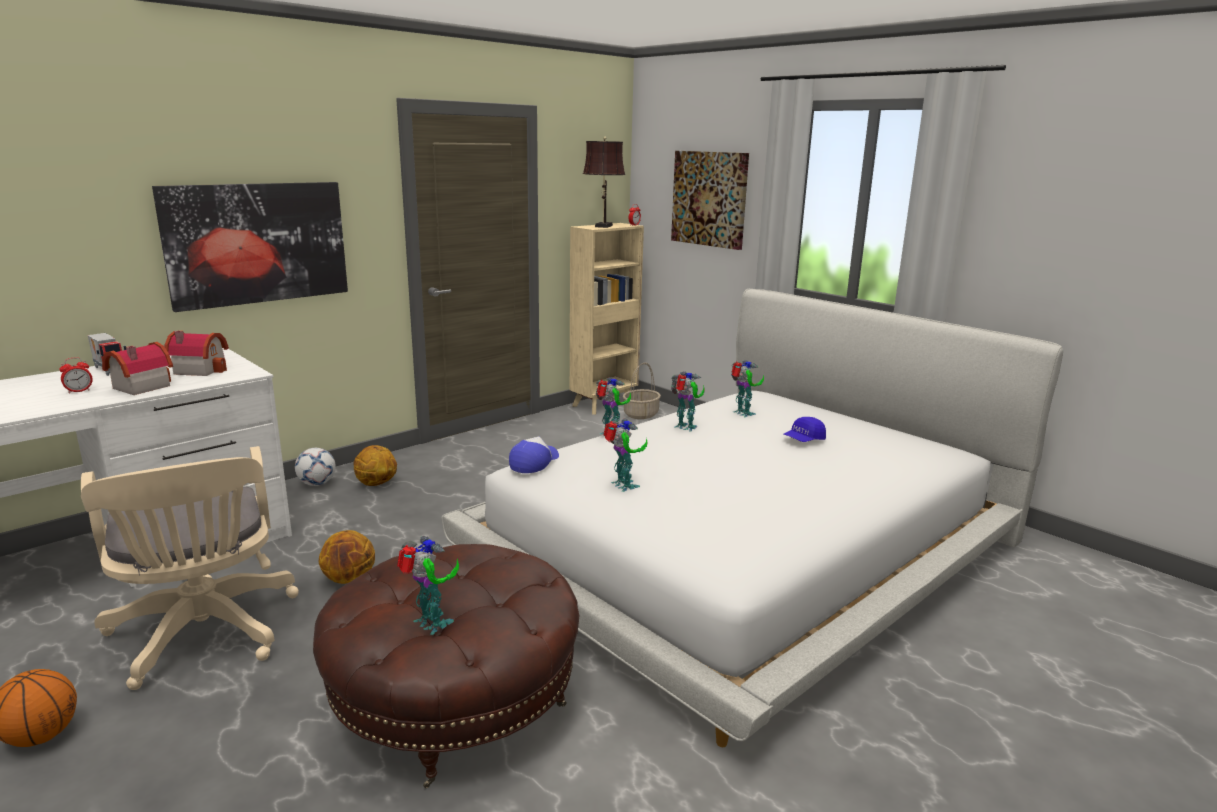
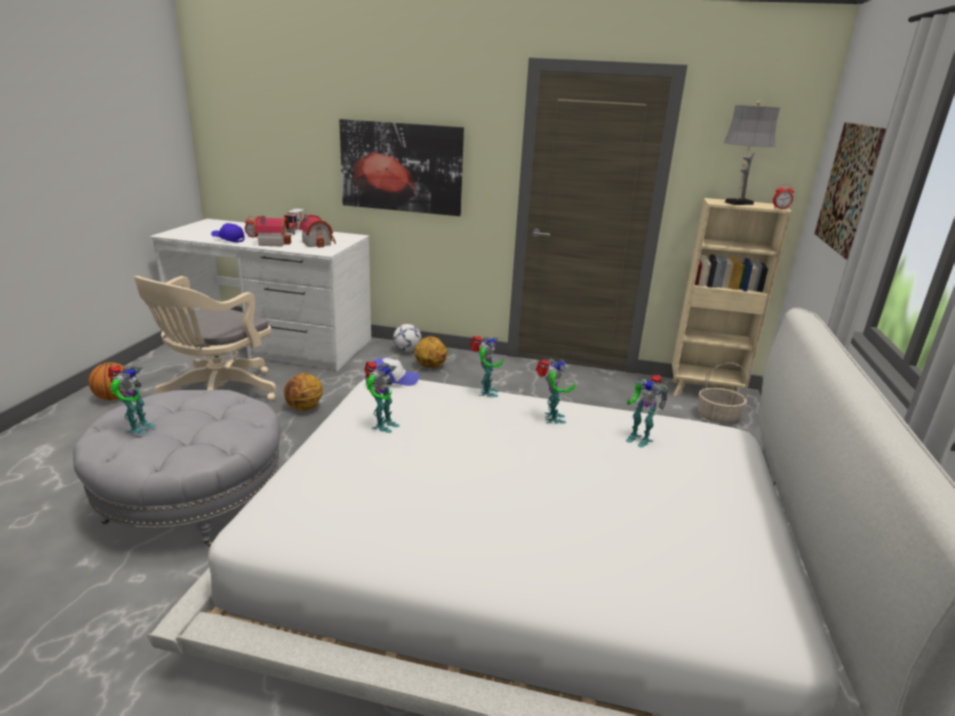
camera: 55 degrees right, 5 degrees up
(455, 702) = (193, 499): brown ottoman -> grey ottoman
(603, 226) = (736, 203): brown table lamp -> grey table lamp
(743, 414) = (639, 438): toy robot -> toy robot turned 105 degrees clockwise
(804, 440) = (618, 491): blue cap -> blue cap (228, 240)

